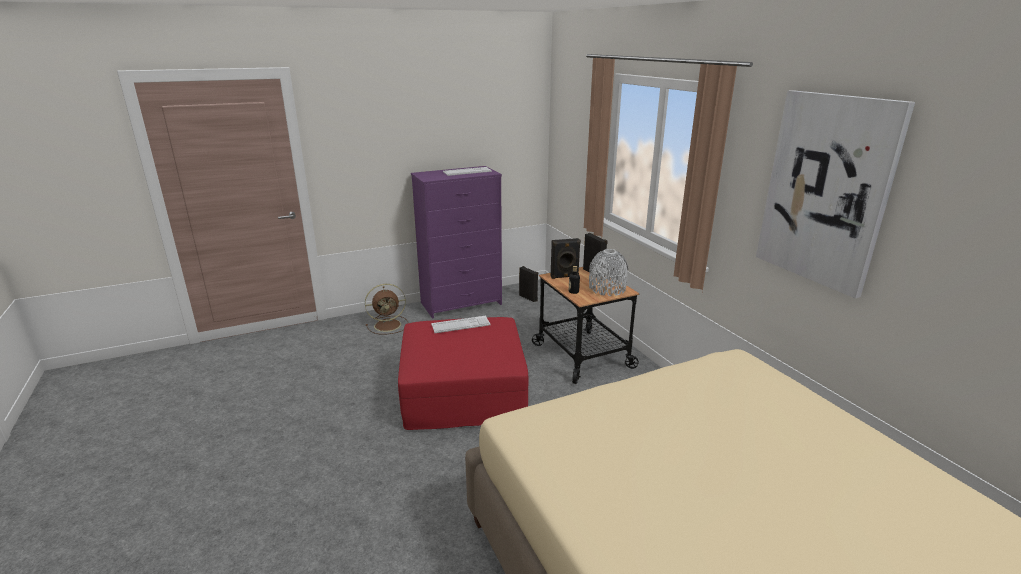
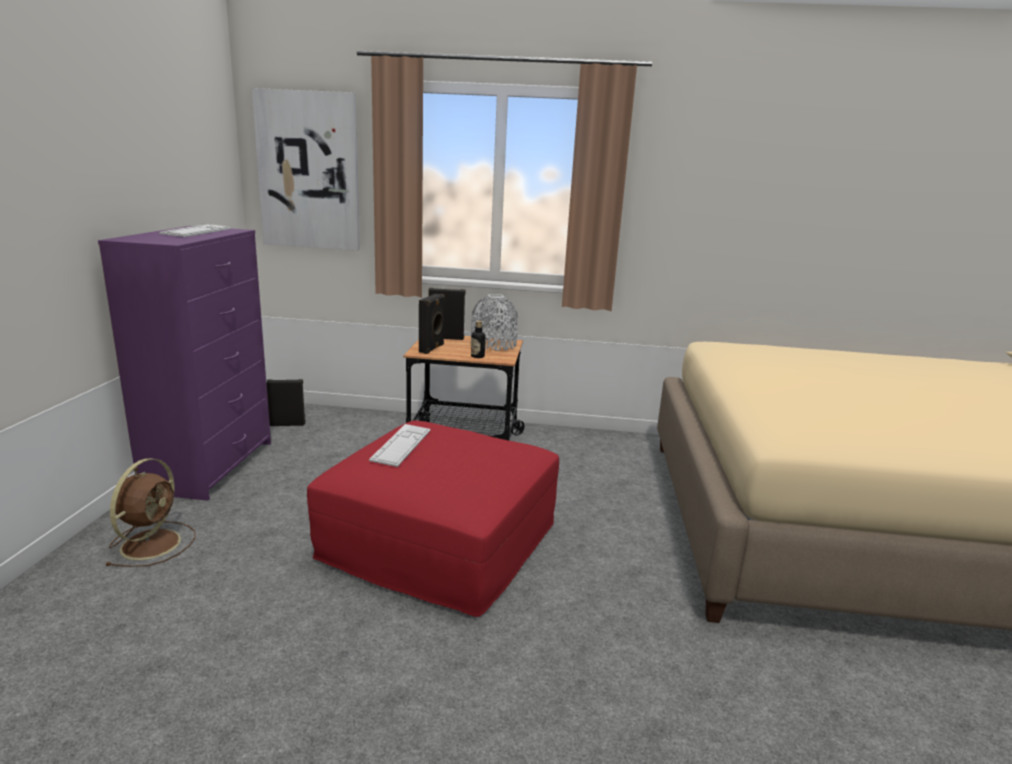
camera: 60 degrees left, 5 degrees down
(826, 191) = (727, 179): picture -> picture (309, 171)

